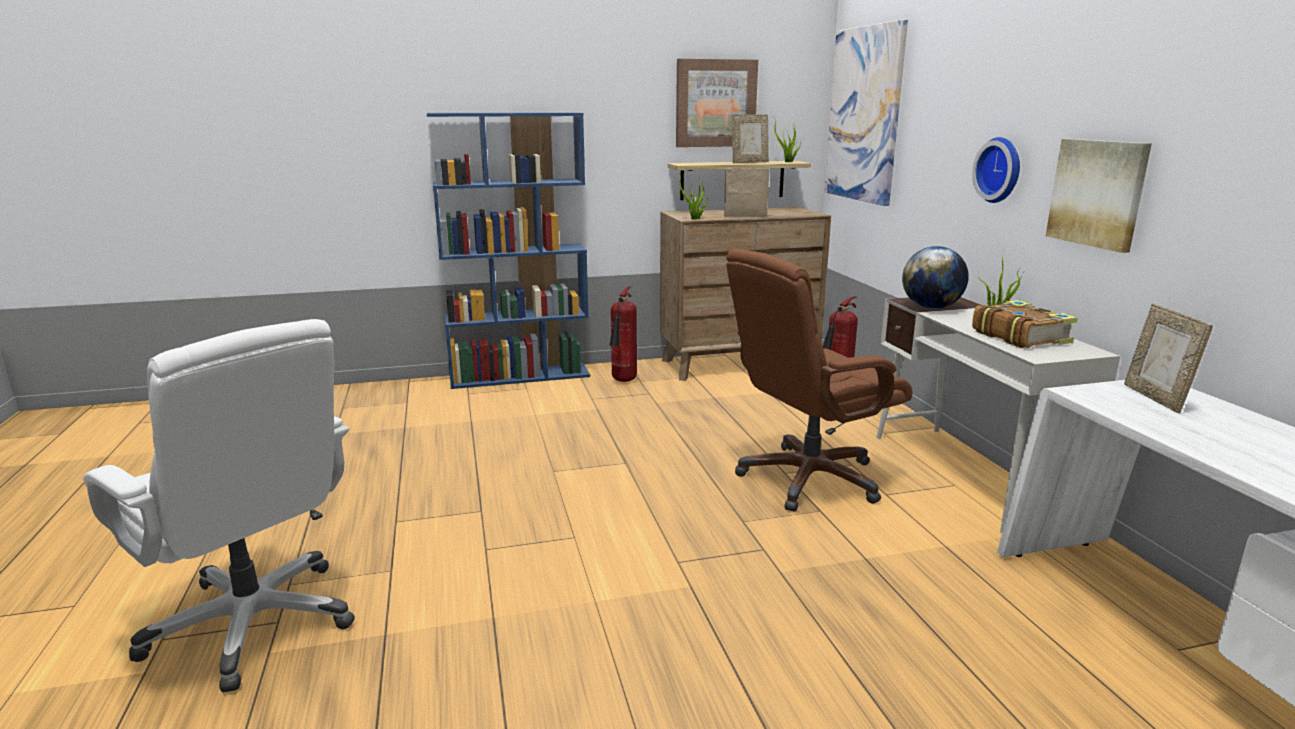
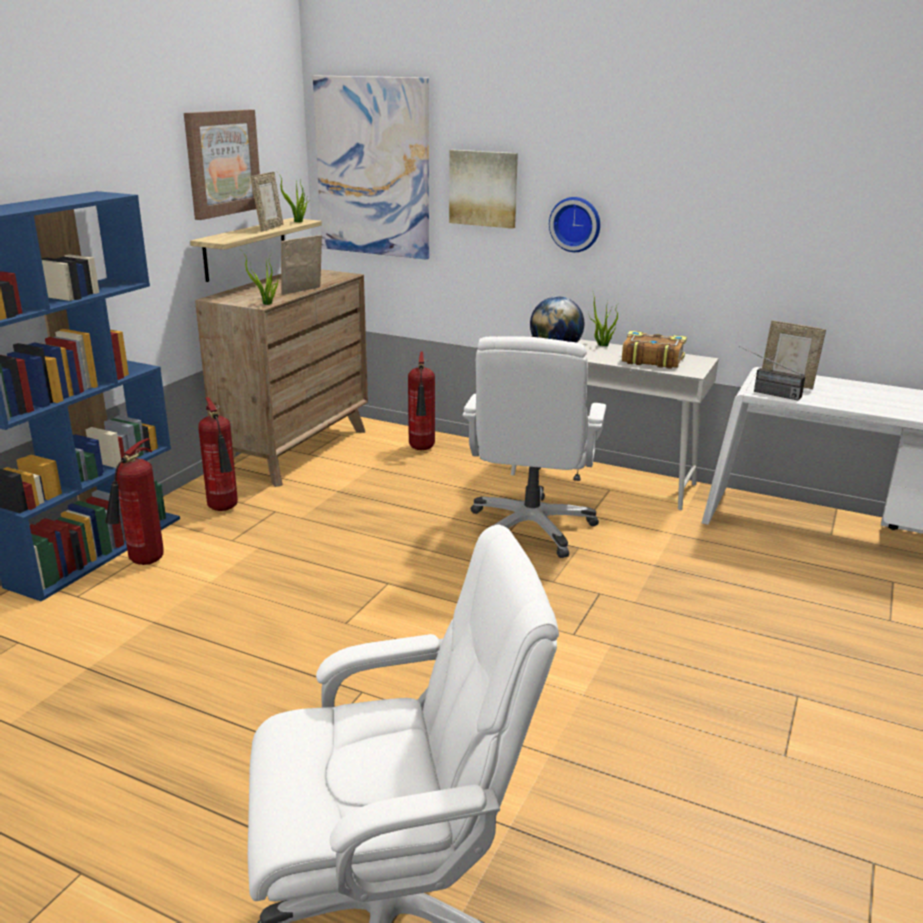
camera: 50 degrees left, 5 degrees up
(527, 391) = (144, 562): none -> fire extinguisher
(808, 479) = (531, 528): brown office chair -> white office chair
(1088, 395) = (765, 392): none -> radio
(1098, 193) = (681, 241): picture -> picture (483, 188)

